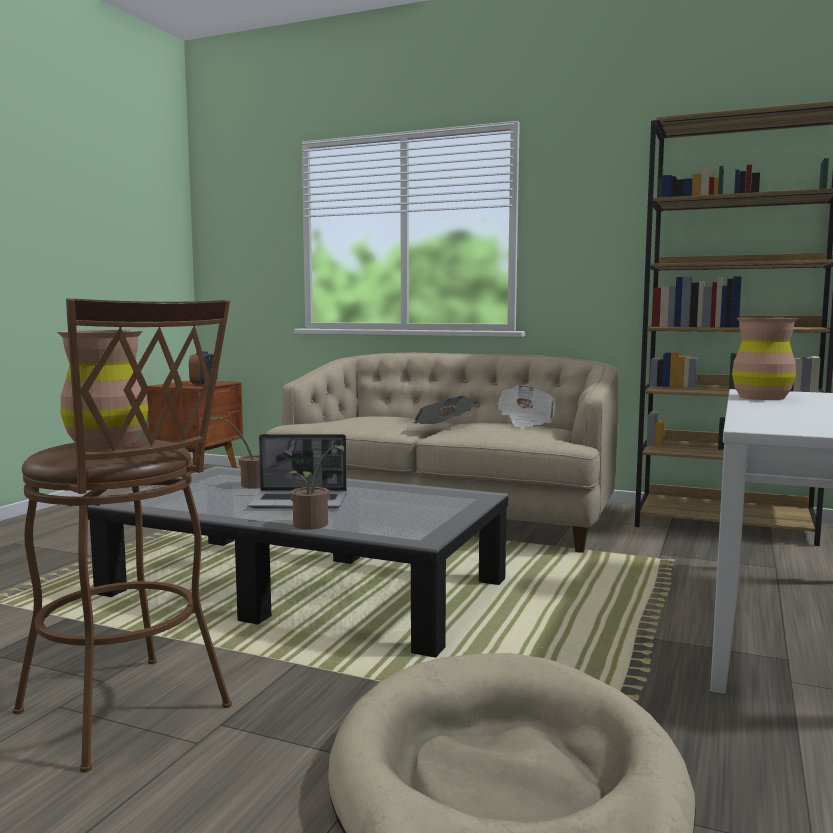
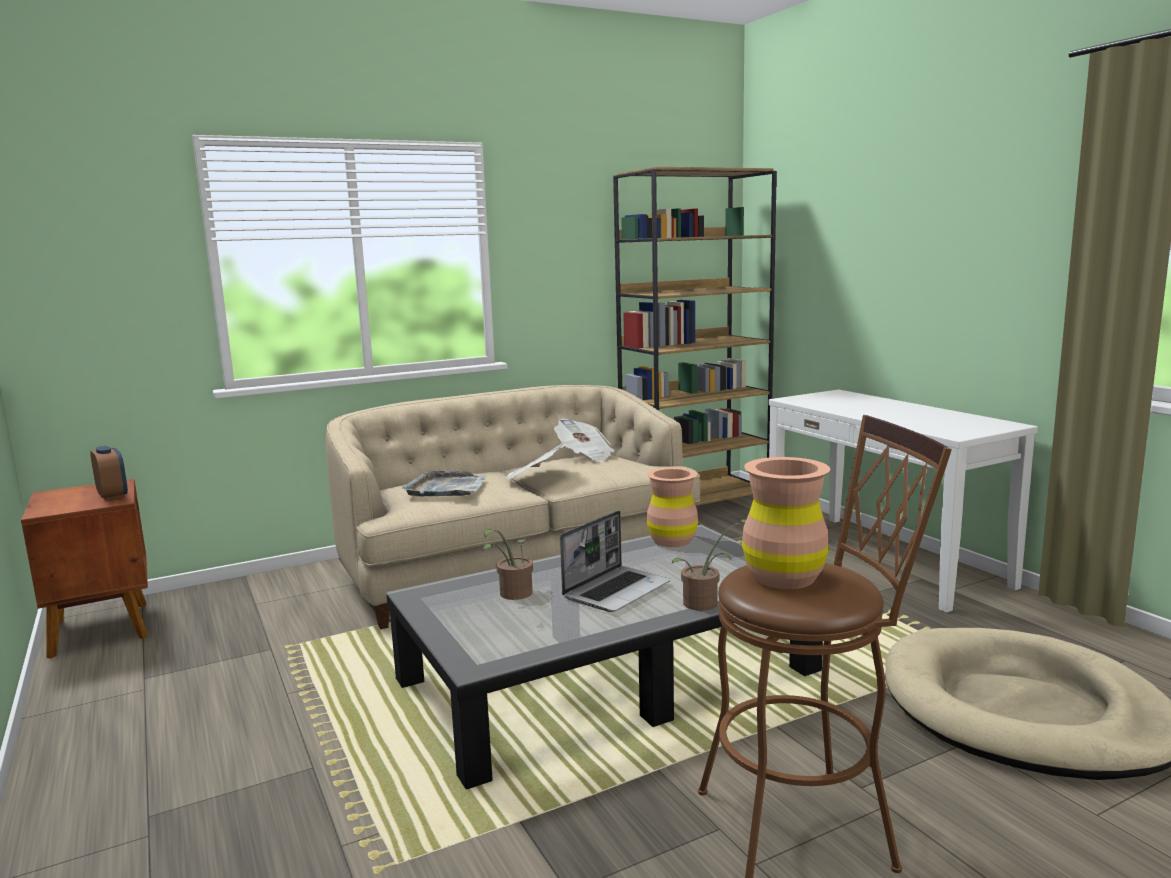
camera: 50 degrees left, 5 degrees up
(369, 419) = (446, 488): none -> grey tray
(761, 397) = (826, 405): brown vase -> brown vase (672, 541)

